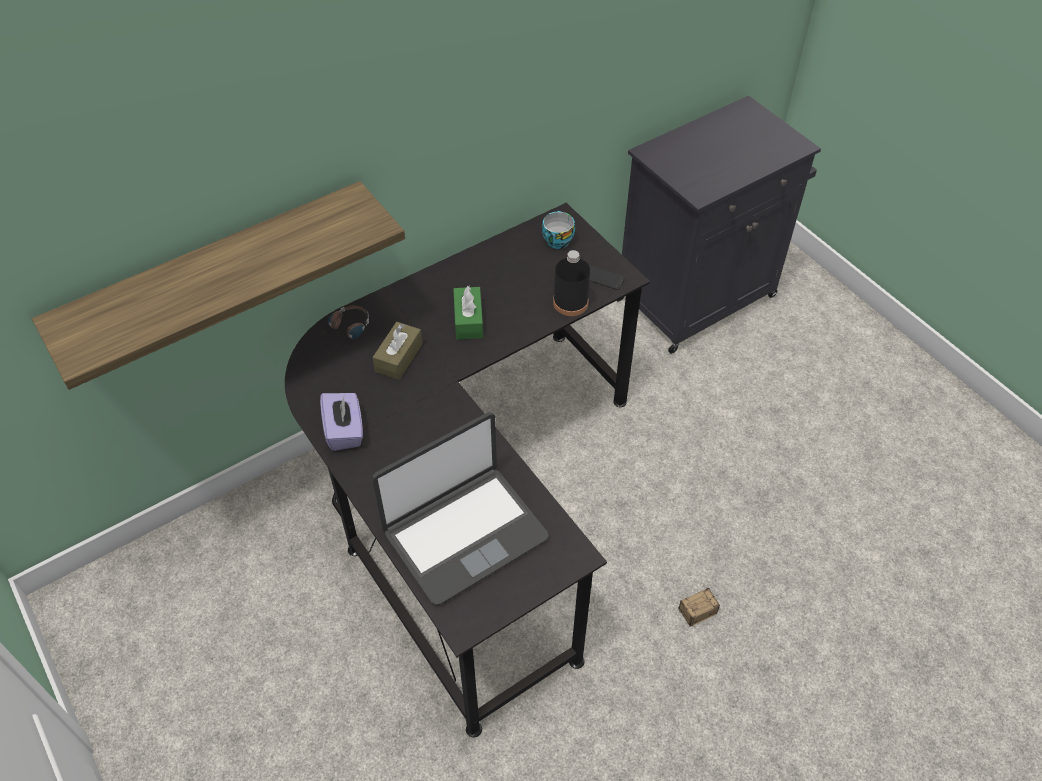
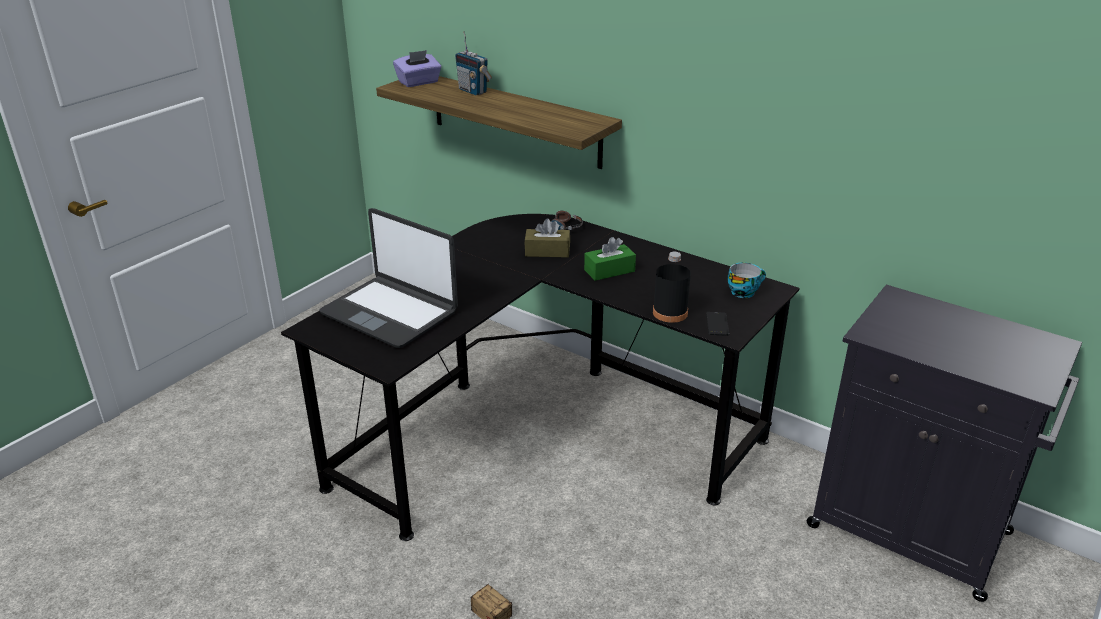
camera: 70 degrees right, 20 degrees down
(165, 281) = (473, 91): none -> radio
(345, 431) = (463, 247): purple tissue box -> purple tissue box (419, 82)

